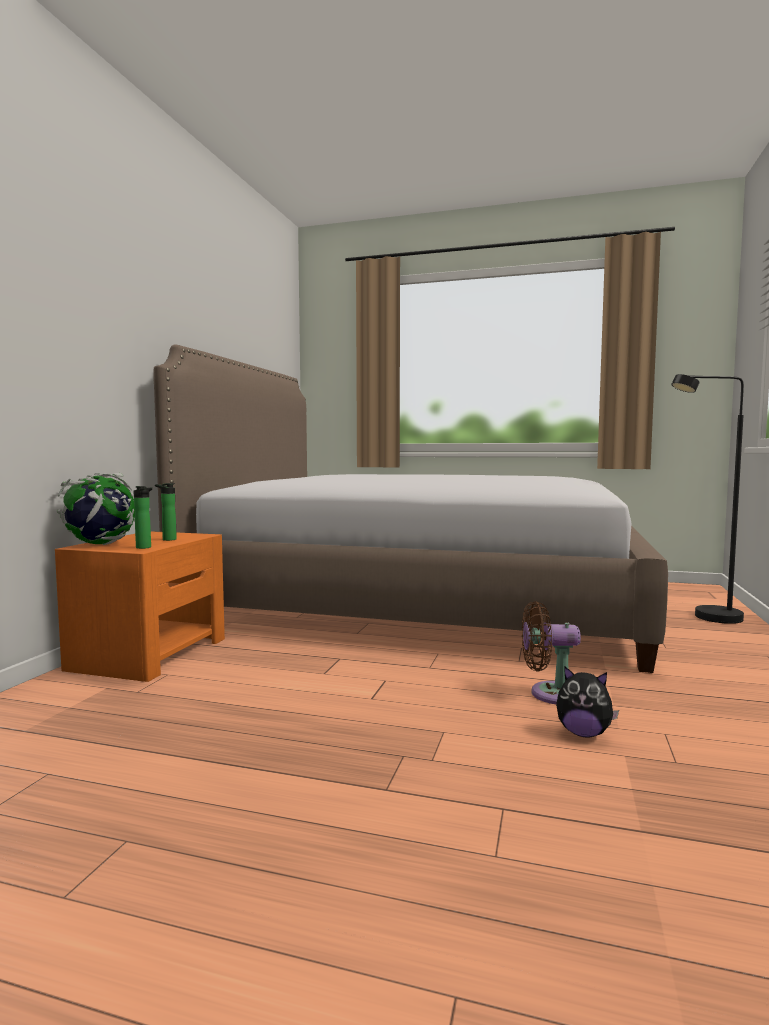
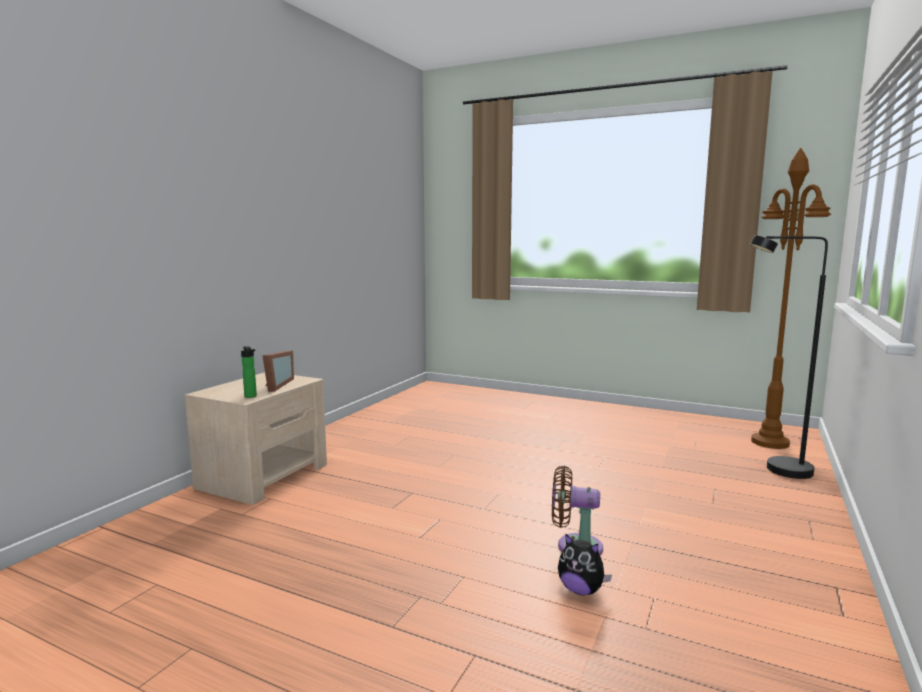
camera: 10 degrees right, 5 degrees up
(100, 544) = (220, 389): globe -> none
(150, 653) = (264, 476): orange nightstand -> beige nightstand
(167, 539) = (275, 385): bottle -> picture frame
(420, 605) = (508, 437): bed -> none
(685, 597) = (770, 443): none -> brown floor lamp

